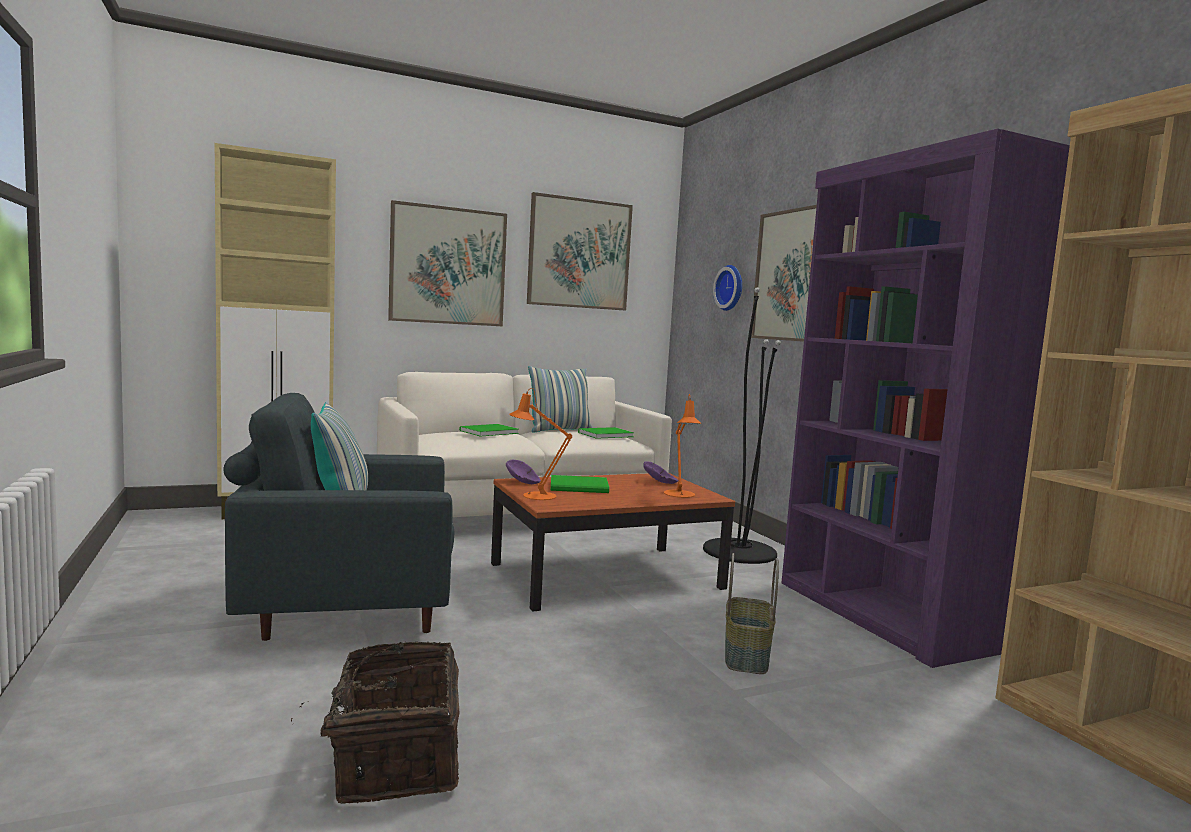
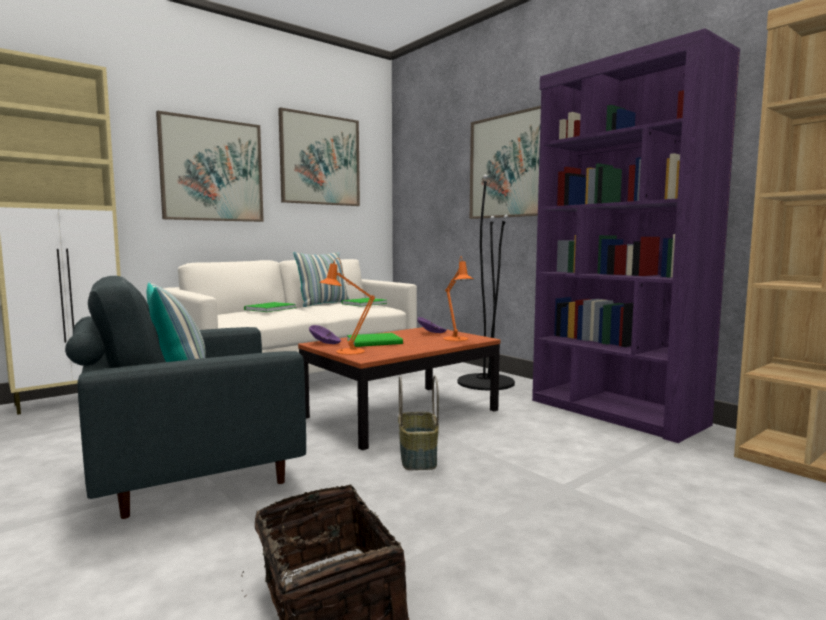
camera: 15 degrees left, 0 degrees up
(731, 288) = (447, 182): wall clock -> none
(747, 656) = (552, 457): basket -> basket (419, 457)

